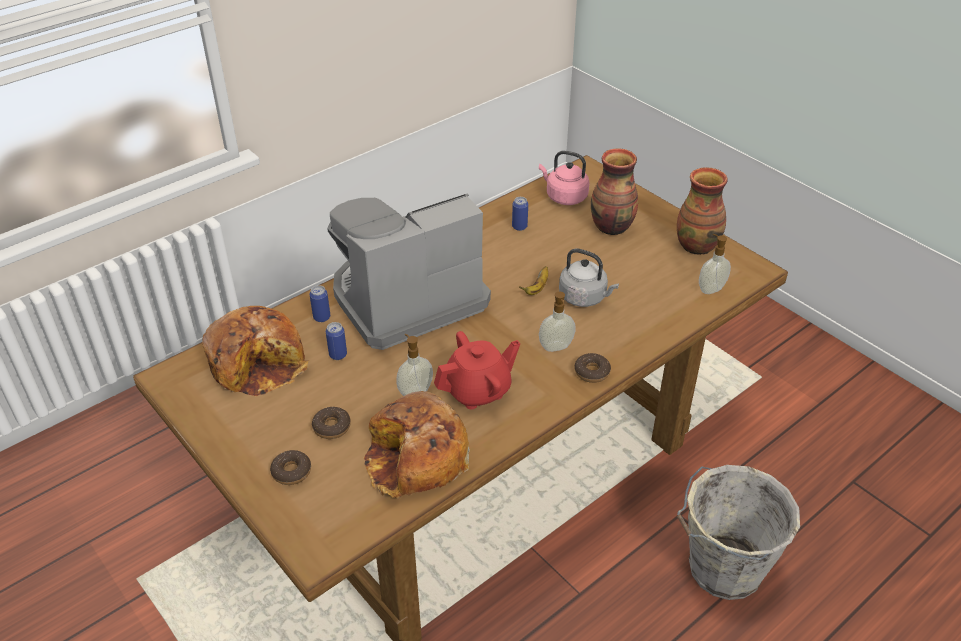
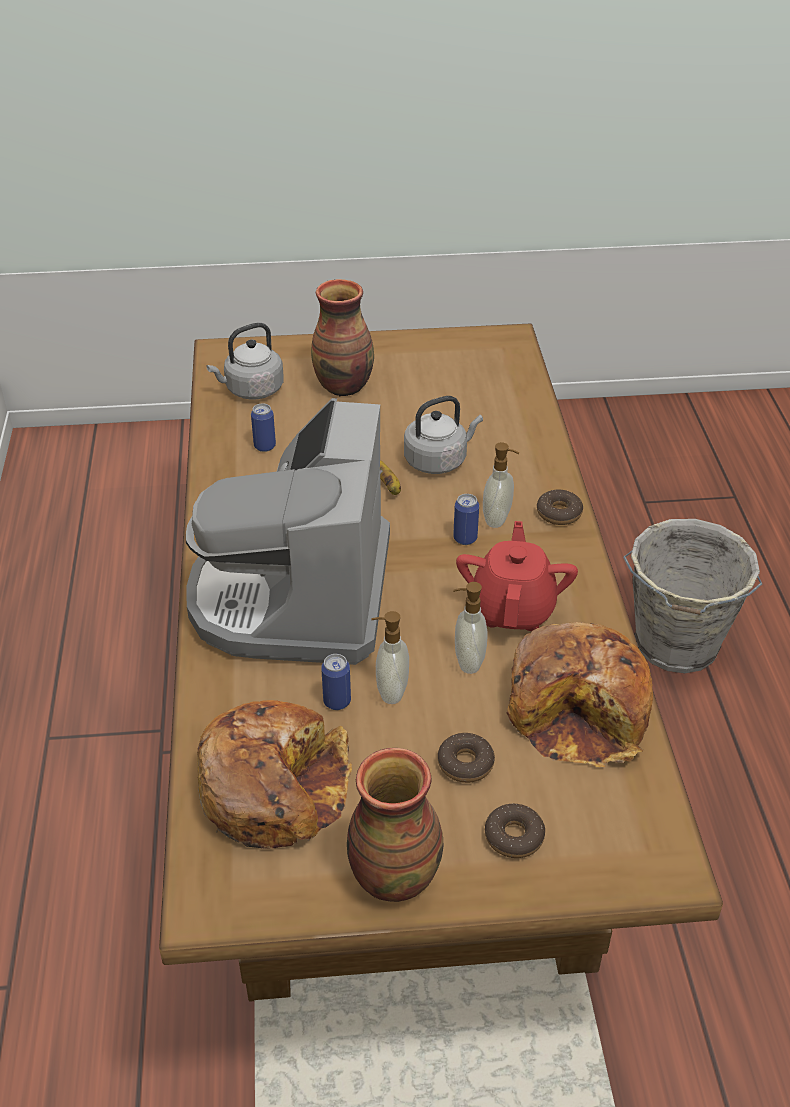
camera: 55 degrees left, 0 degrees up
(322, 317) = (248, 686): can -> can (465, 538)
(564, 197) = (251, 390): pink kettle -> grey kettle
(697, 246) = (437, 351): vase -> vase (393, 875)
(710, 289) = (510, 377): soap dispenser -> soap dispenser (390, 691)

